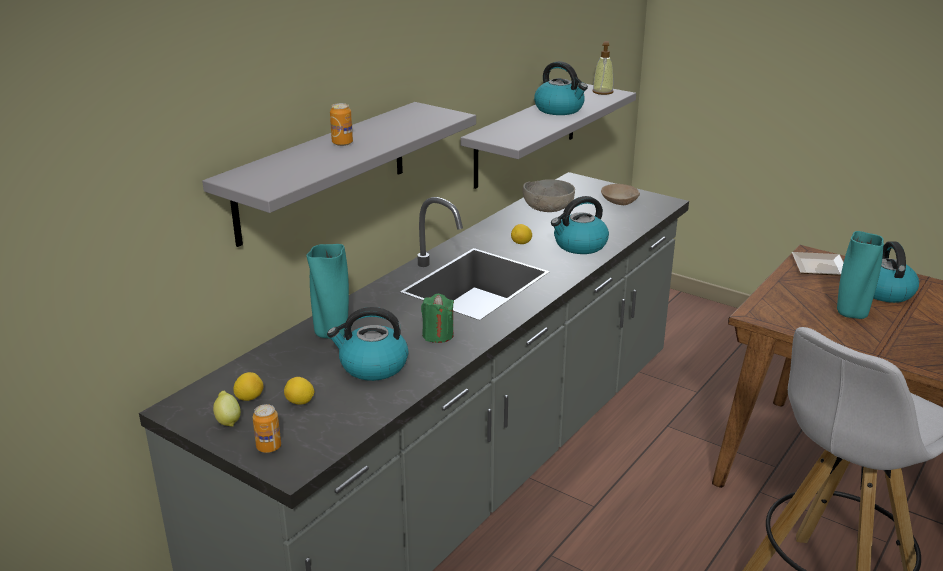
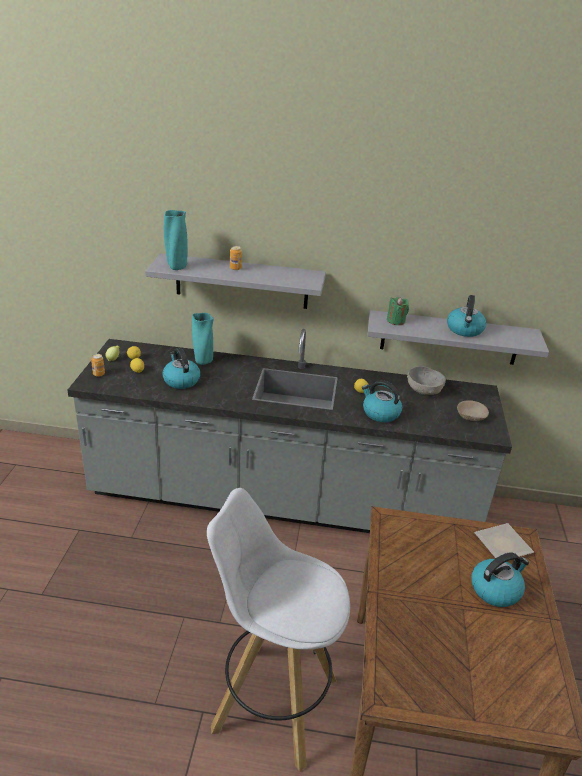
camera: 60 degrees right, 5 degrees up
(438, 335) = (225, 391): green candle -> green candle (396, 321)
(602, 92) = (528, 339): soap dispenser -> none
(851, 314) = (433, 571): turquoise vase -> turquoise vase (177, 267)

